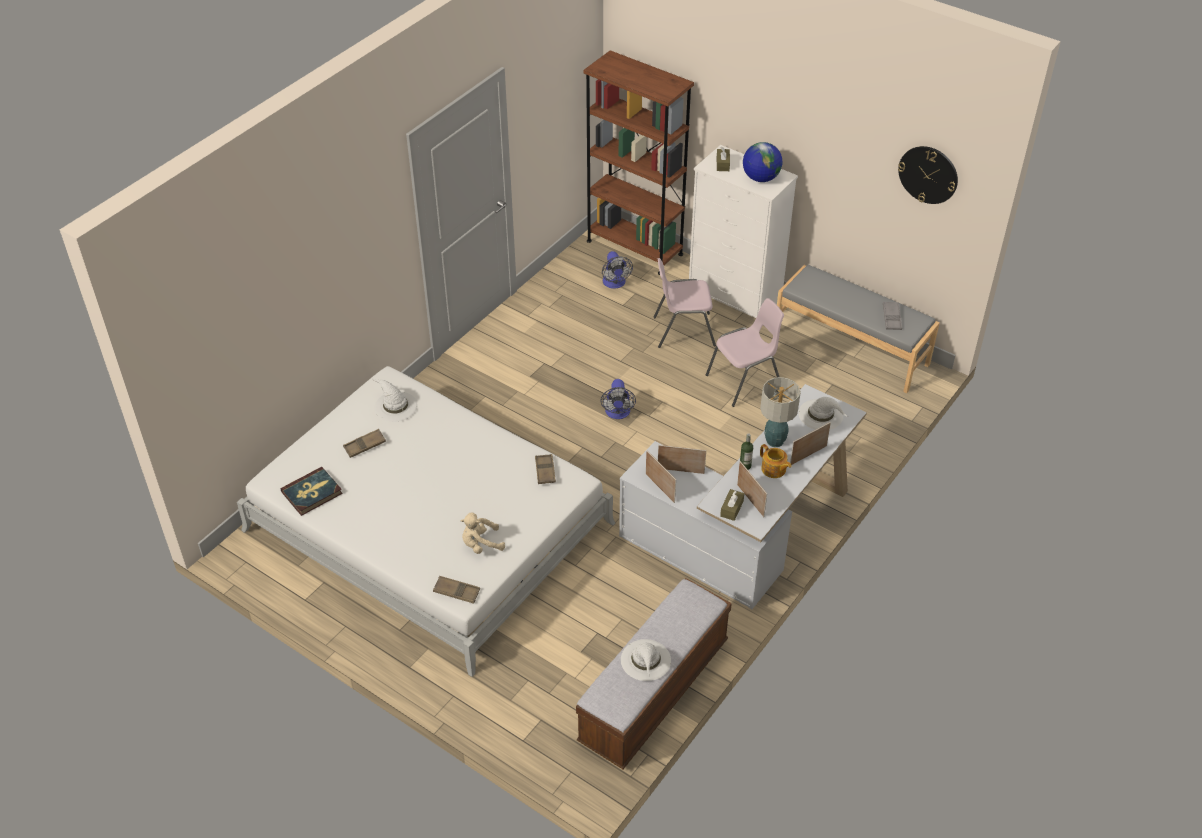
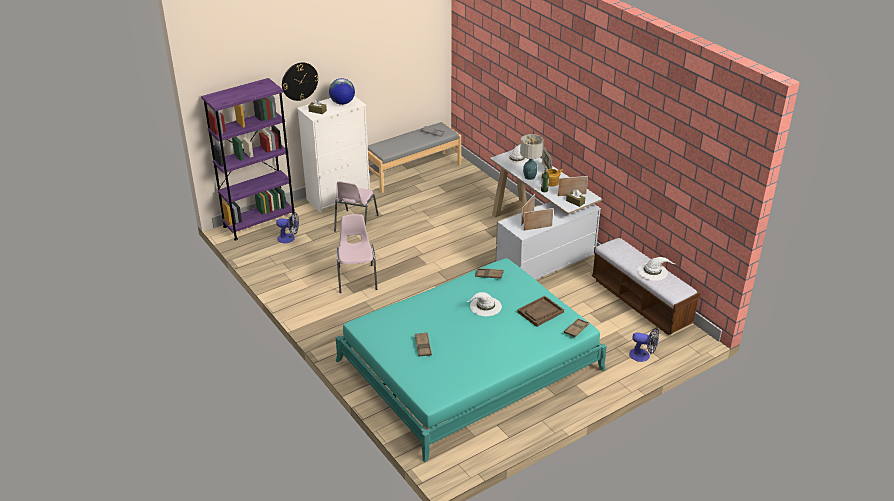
camera: 70 degrees left, 10 degrees down
(312, 493) = (455, 380): book -> none
(395, 406) = (392, 325): white hat -> white hat (485, 306)
(429, 527) = (470, 365): white bed -> turquoise bed
(481, 544) = (540, 312): beige plush toy -> brown tray
(618, 413) = (413, 265): fan -> fan (643, 356)
(634, 247) = (259, 223): brown bookcase -> purple bookcase
(745, 381) = (416, 212): pink chair -> pink chair (357, 278)
(928, 174) = (418, 39): wall clock -> wall clock (299, 81)

